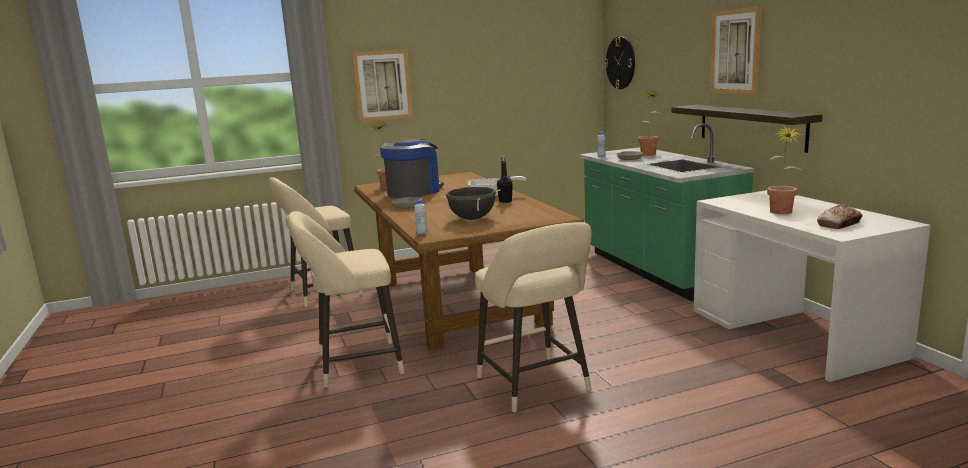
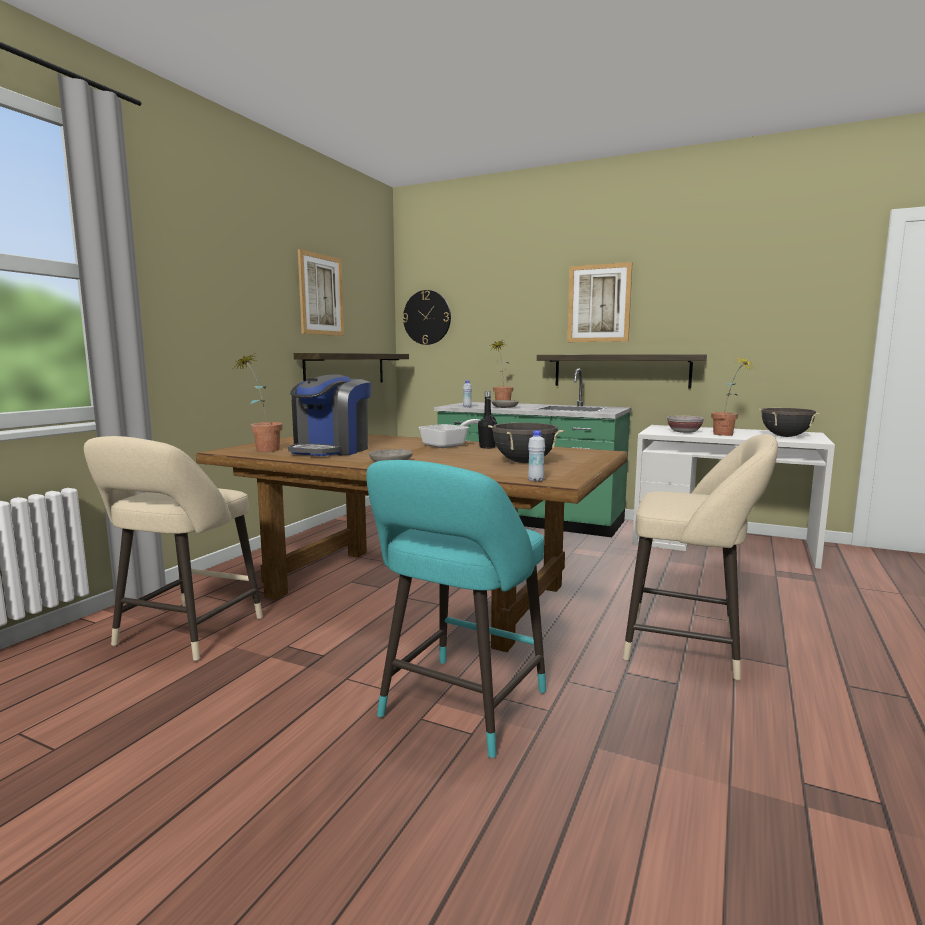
camera: 45 degrees left, 5 degrees down
(354, 365) = (459, 709): beige stool -> turquoise stool
(382, 85) = (200, 308): picture -> picture (321, 295)
(414, 192) = (331, 450): coffee machine -> coffee machine turned 150 degrees counterclockwise
(531, 116) = (346, 369): none -> shelf
(754, 203) = (684, 432): none -> bowl
(839, 224) = (785, 436): bread -> black cooking pot

